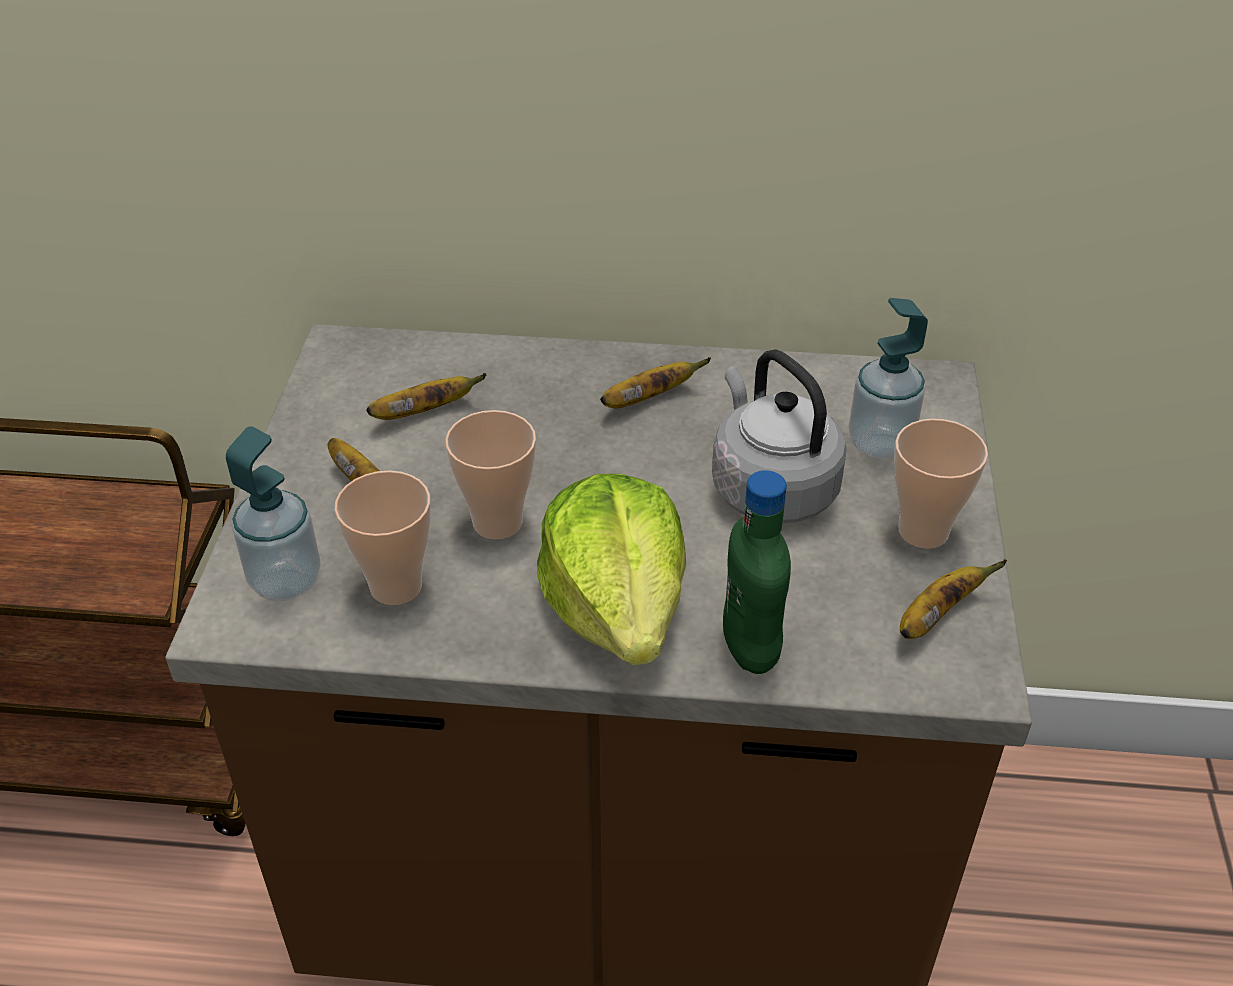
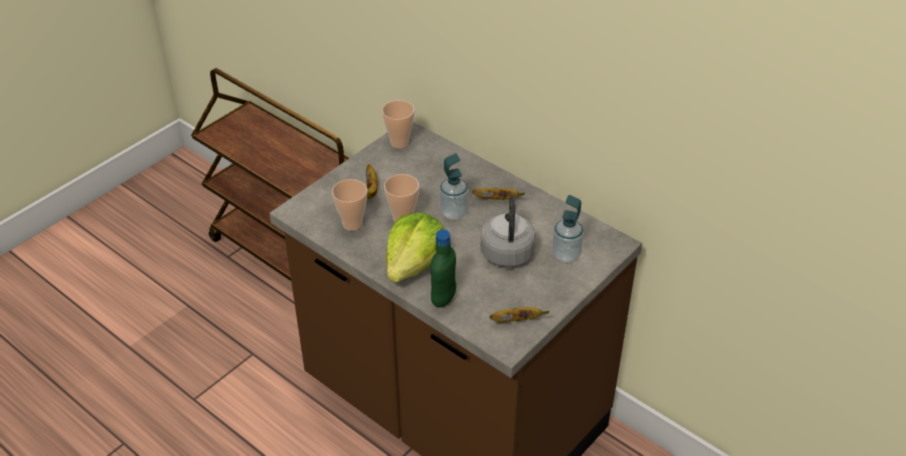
camera: 35 degrees right, 0 degrees up
(285, 581) = (321, 206): soap dispenser -> soap dispenser (453, 213)
(425, 412) = (415, 169): banana -> none
(923, 531) = (545, 292): cup -> cup (399, 142)

